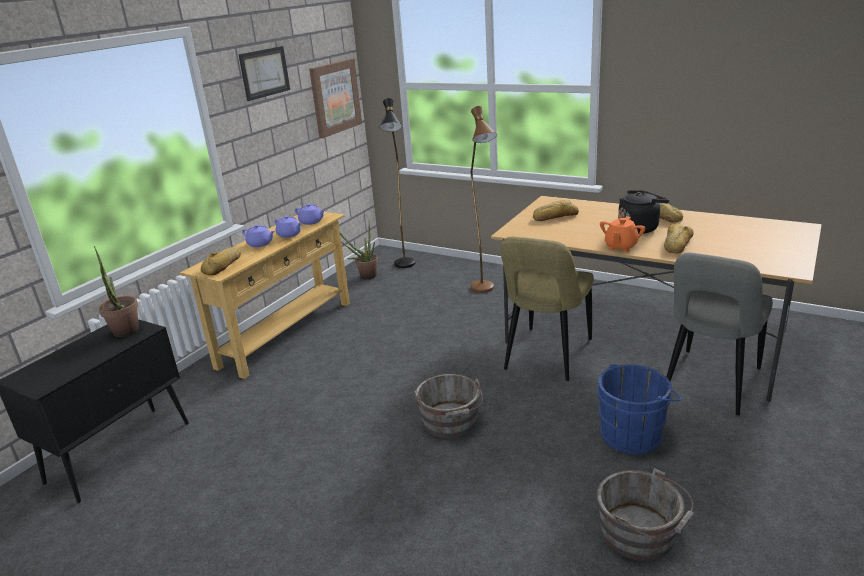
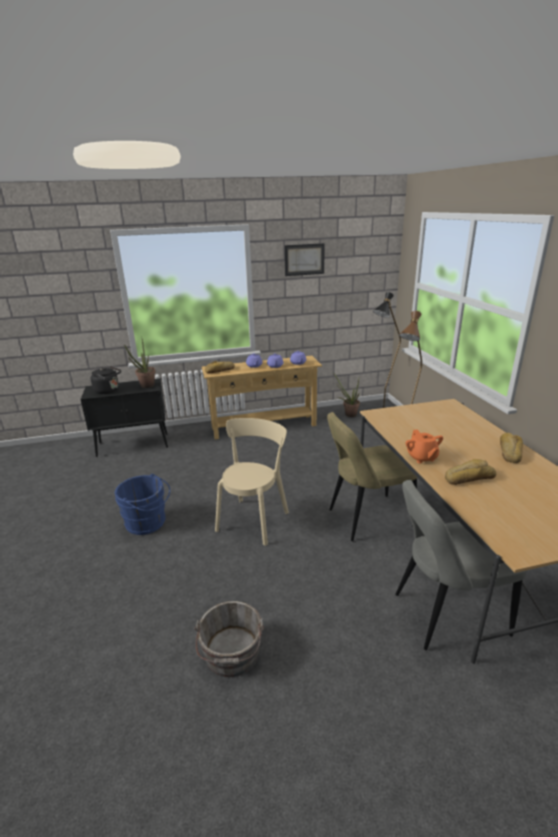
camera: 45 degrees right, 0 degrees up
(335, 97) = (368, 285): picture -> none
(450, 423) = (254, 519): grey bucket -> beige chair
(554, 216) = (428, 416): bread -> none
(620, 247) = (422, 457): orange teapot -> orange teapot turned 90 degrees counterclockwise
(634, 434) = (331, 601): blue bucket -> blue bucket (148, 523)
(639, 228) = (469, 452): black kettle -> black kettle (108, 391)

